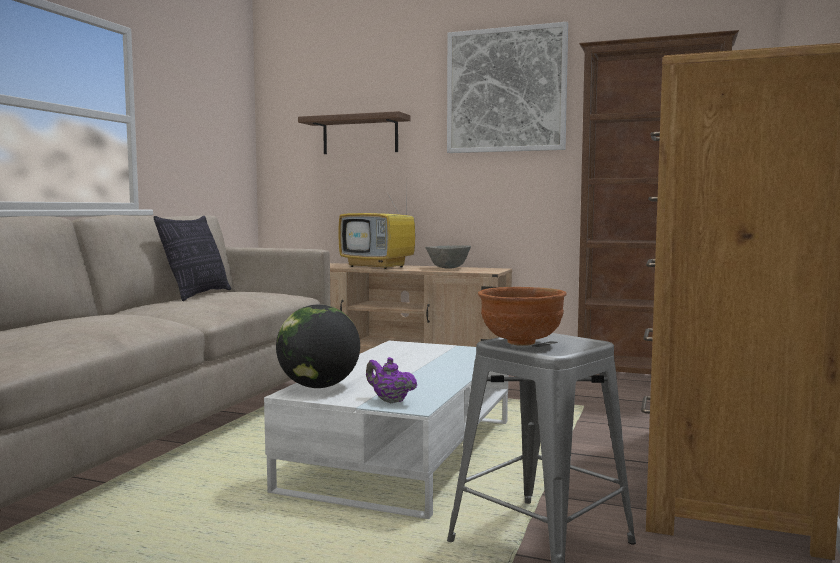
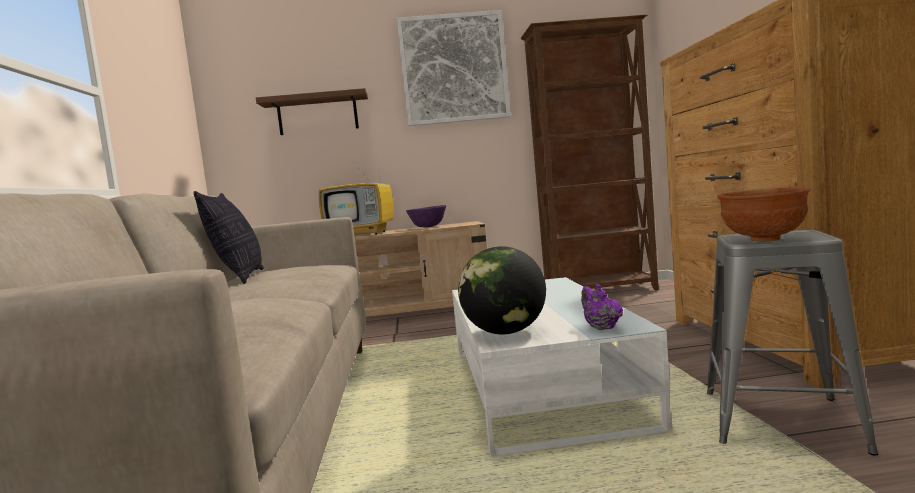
camera: 25 degrees left, 0 degrees up
(390, 400) = (601, 327): purple teapot -> purple teapot turned 60 degrees clockwise
(448, 268) = (428, 227): grey bowl -> purple bowl

